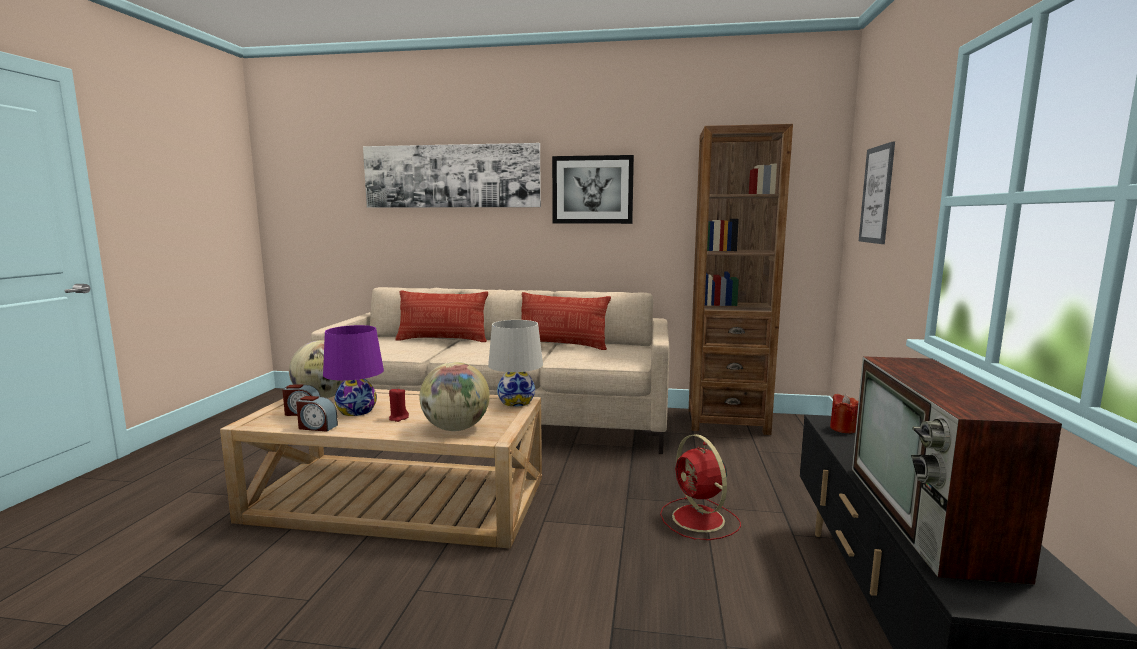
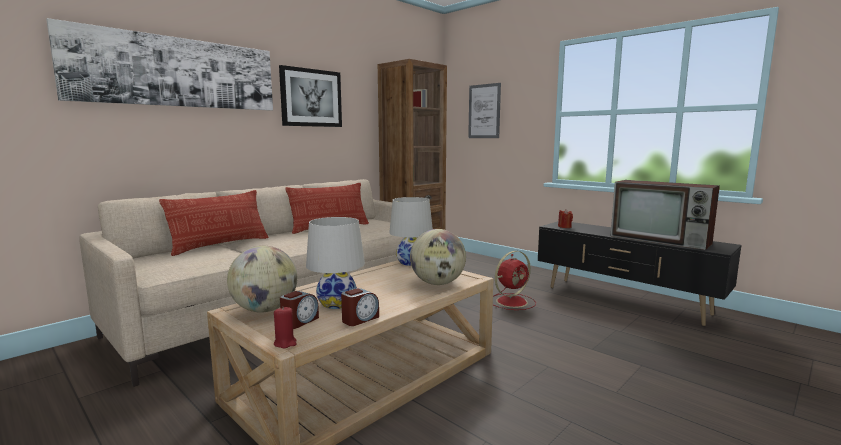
camera: 55 degrees left, 0 degrees up
(357, 411) = (337, 303): purple table lamp -> white table lamp
(398, 418) = (384, 294): red candle -> red candle (285, 343)
(699, 520) = (513, 301): red fan -> red fan turned 45 degrees counterclockwise

